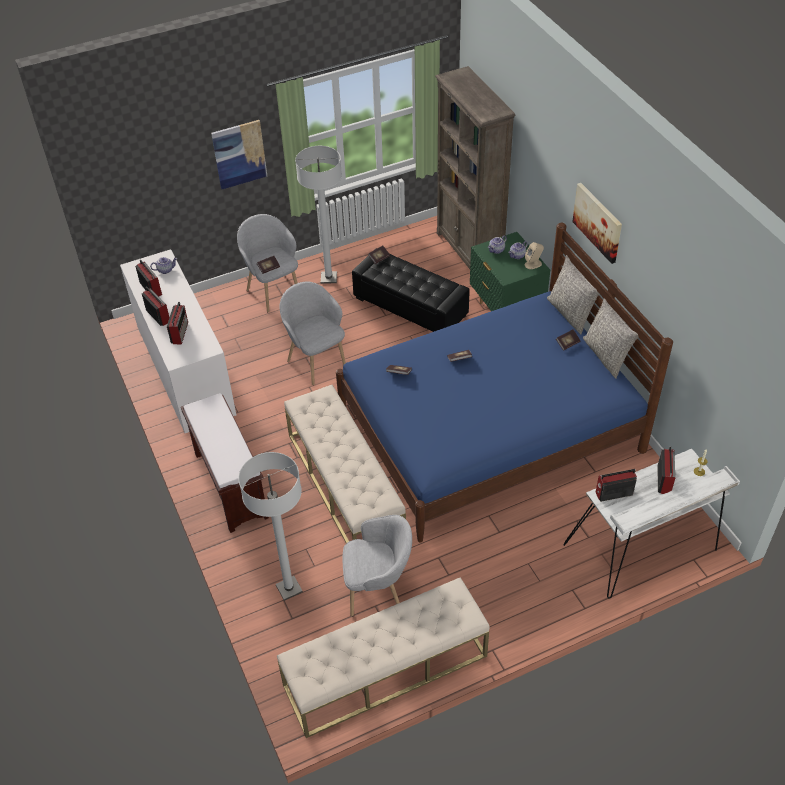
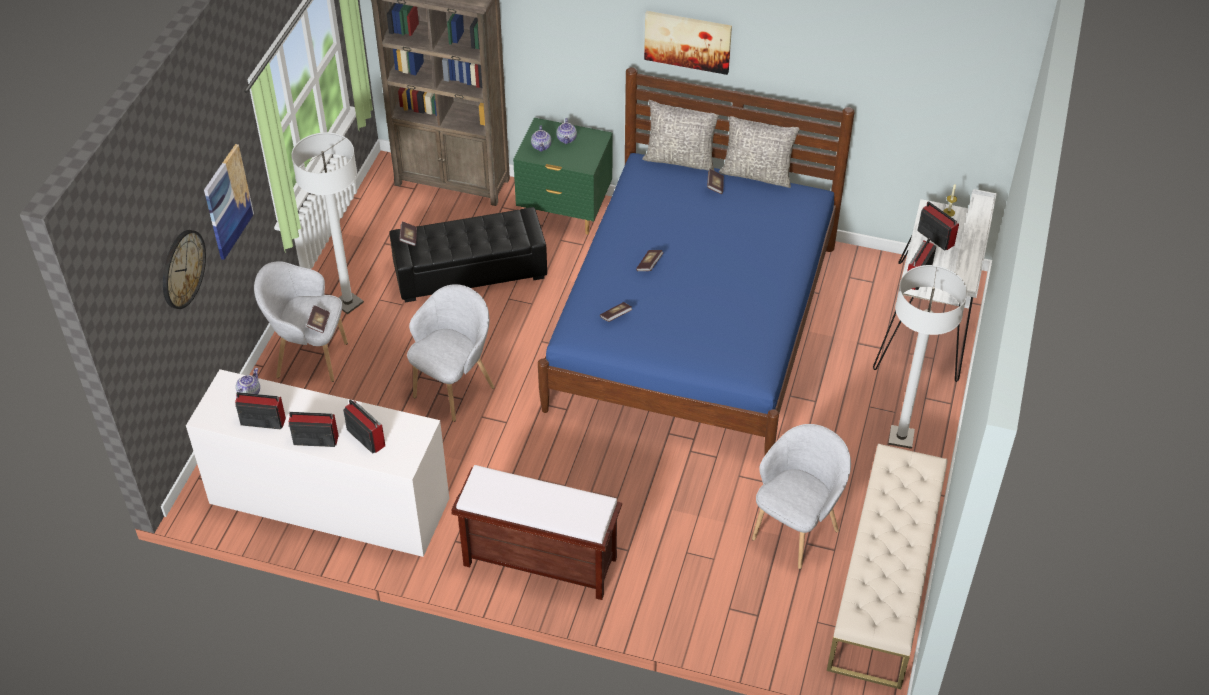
camera: 50 degrees left, 0 degrees up
(171, 172) = (182, 269): none -> wall clock
(289, 589) = (720, 596): white floor lamp -> white floor lamp (901, 438)
(316, 362) = (454, 389): grey armchair -> grey armchair turned 120 degrees clockwise
(345, 486) = (642, 472): beige bench -> none
(533, 264) = (591, 137): beige speaker -> none

